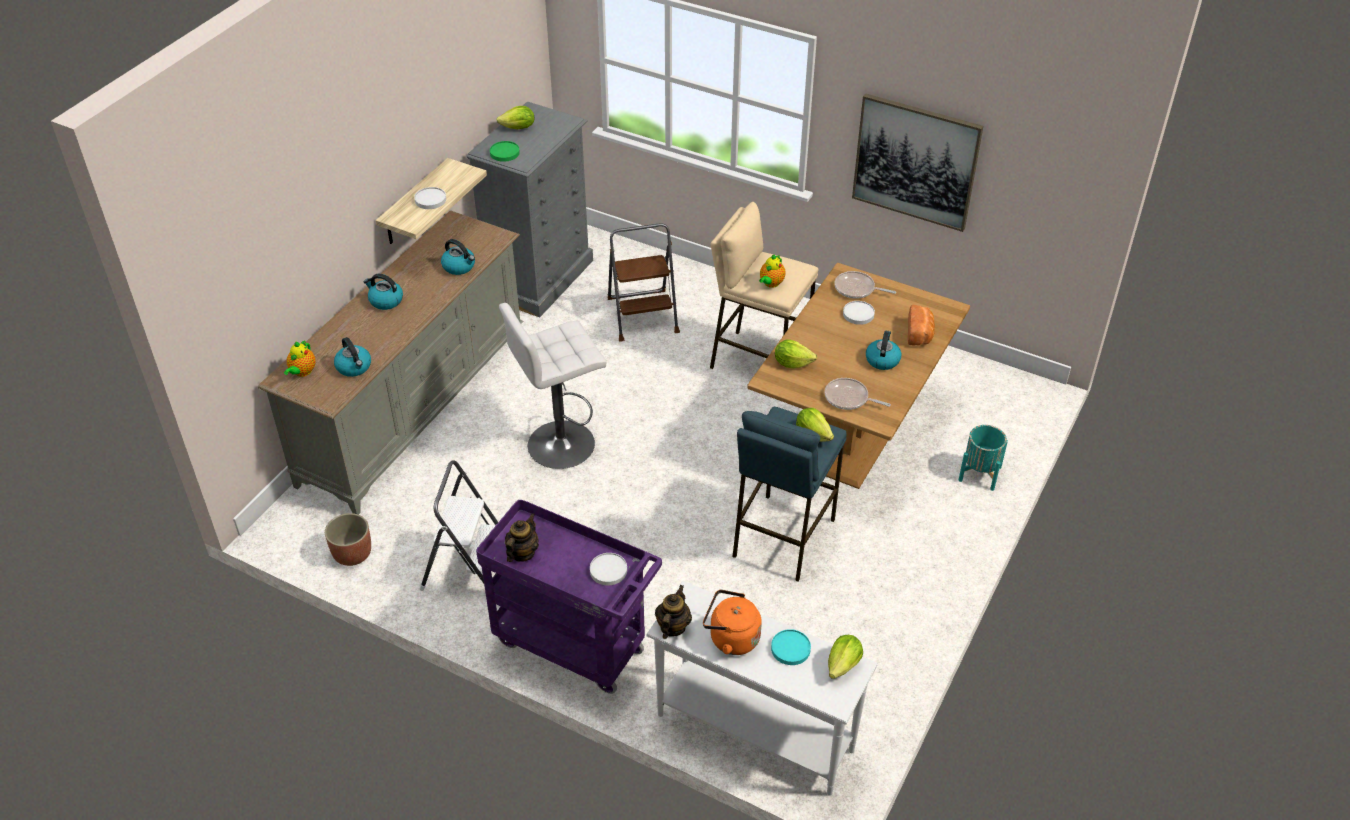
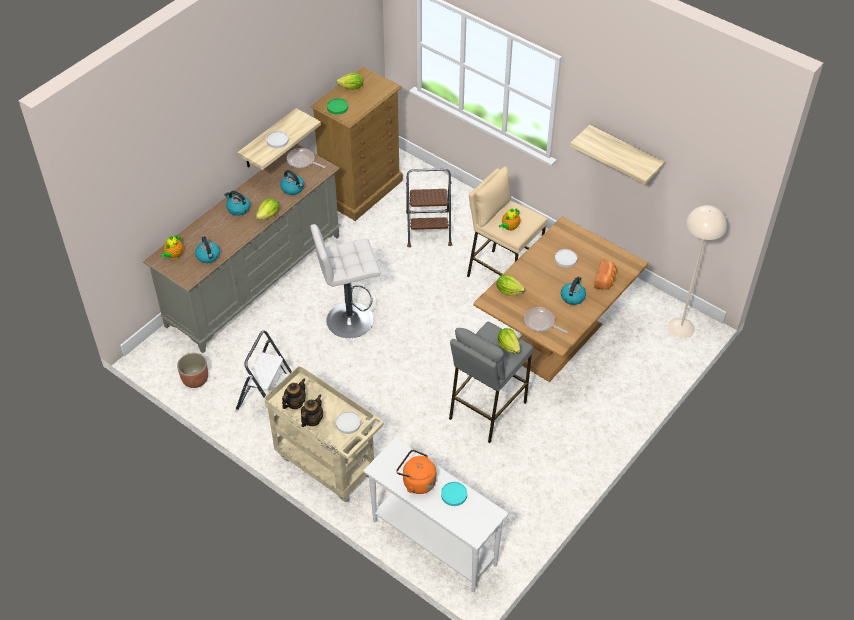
camera: 10 degrees right, 5 degrees up
(540, 278) = (362, 190): grey dresser -> brown dresser
(576, 650) = (329, 469): purple cart -> beige cart
(672, 627) = (381, 468): teapot -> teapot (312, 420)
(782, 537) = (486, 410): blue stool -> grey stool
(843, 665) = (485, 511): lettuce -> lettuce (269, 215)
(857, 289) = (570, 239): frying pan -> frying pan (302, 161)
(916, 162) = (624, 153): picture -> shelf
(980, 473) = (639, 383): turquoise planter -> none
(1013, 397) = (681, 328): none -> beige floor lamp

